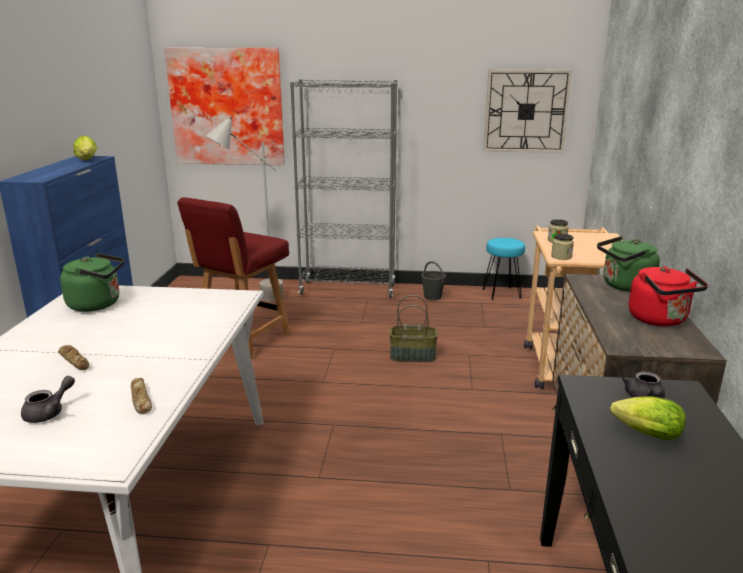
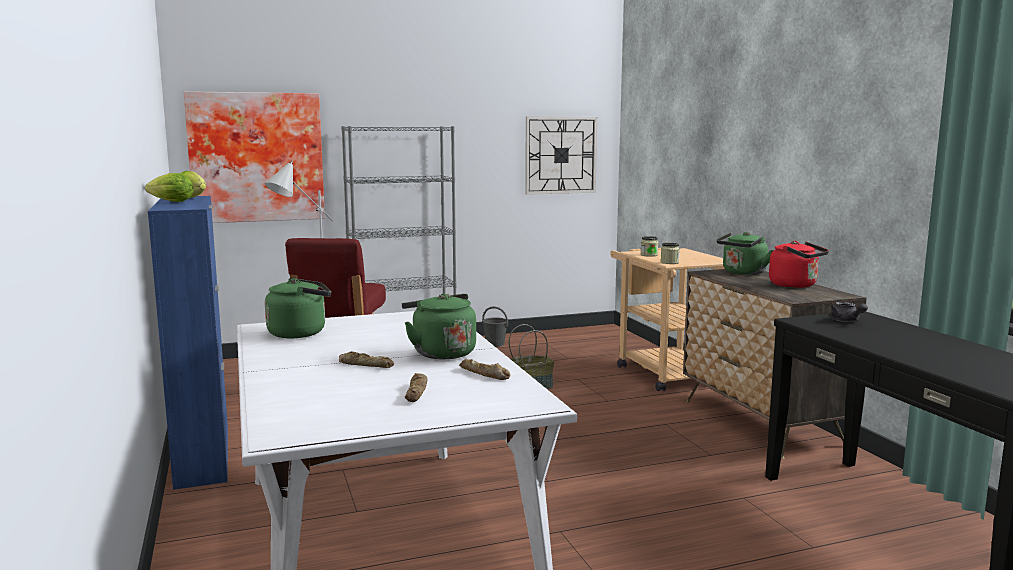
camera: 25 degrees left, 10 degrees down
(49, 412) = (417, 392): grey teapot -> bread
(155, 357) = (441, 353): none -> green kettle
(502, 293) = (555, 334): turquoise stool -> none
(643, 433) = (871, 334): lettuce -> lettuce (169, 202)

